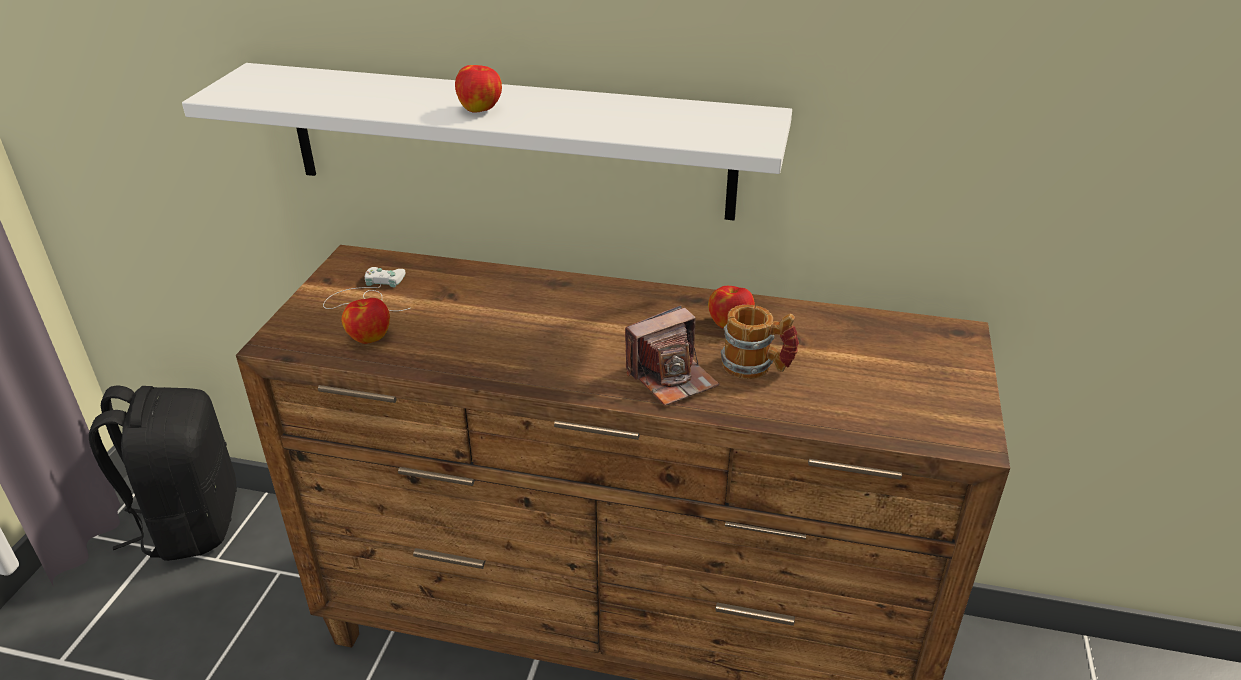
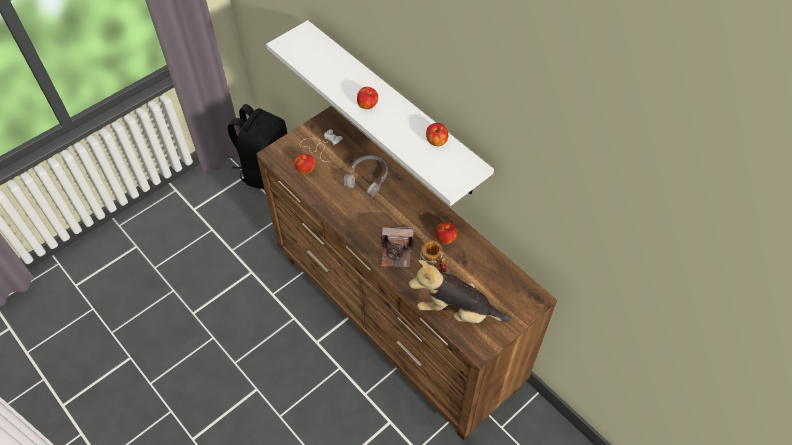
camera: 35 degrees right, 20 degrees up
(507, 304) = (368, 178): none -> grey headphones
(659, 110) = (436, 142): none -> apple
(867, 407) = (456, 311): none -> plush toy

